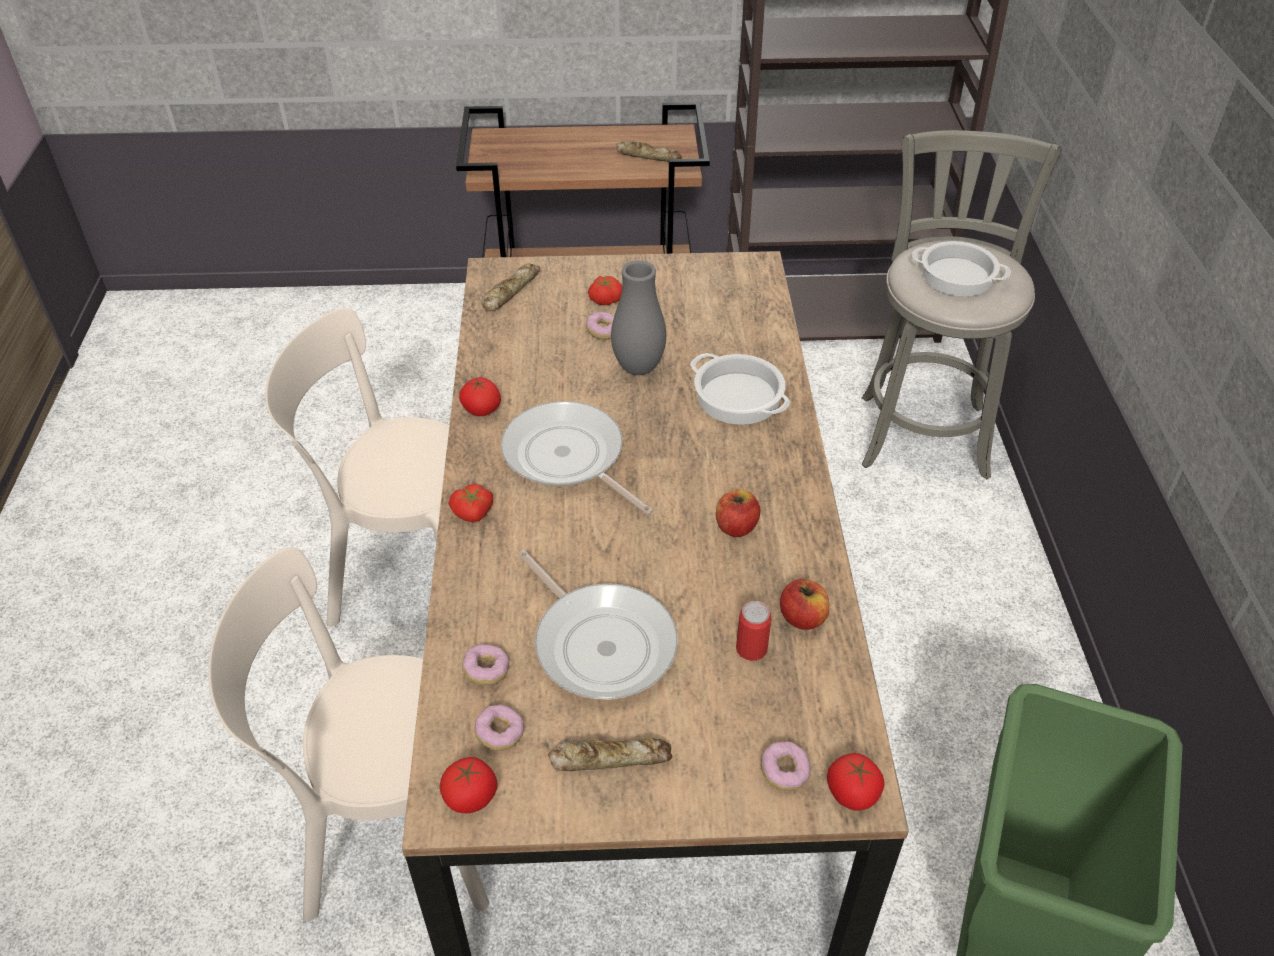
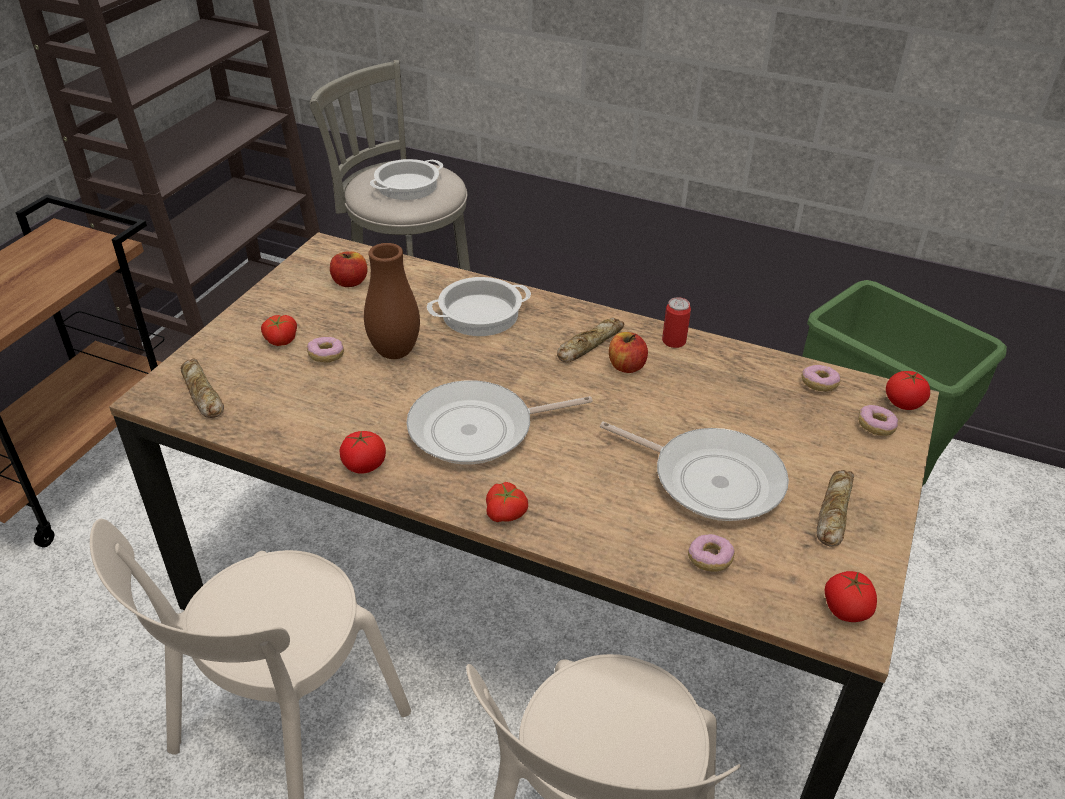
camera: 65 degrees left, 5 degrees down
(500, 734) = (784, 571): donut -> donut (819, 384)
(601, 642) = (711, 479): frying pan -> frying pan turned 45 degrees clockwise
(638, 368) = (395, 352): grey vase -> brown vase
(648, 156) = (67, 257): bread -> bread (589, 344)
(751, 649) = (755, 402): can -> can (674, 341)
(802, 618) = (737, 368): apple -> apple (350, 282)

